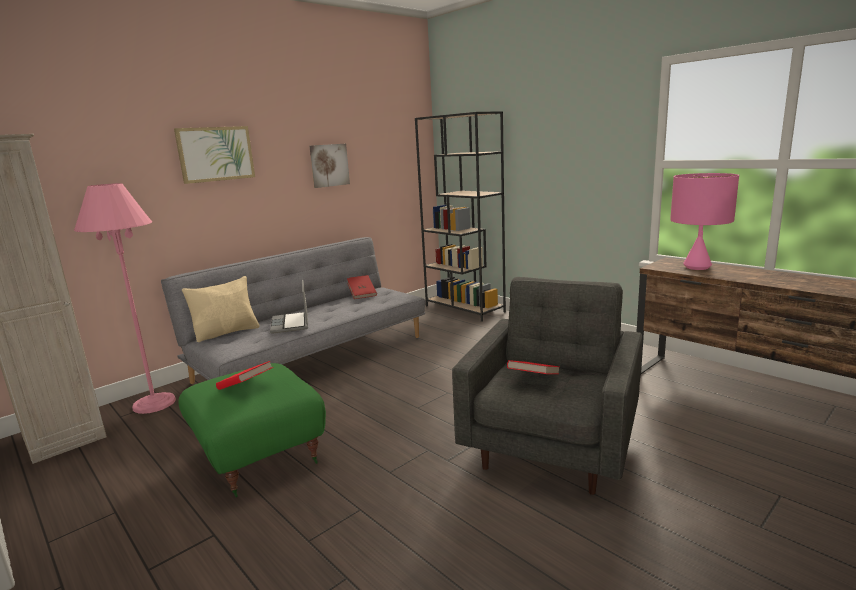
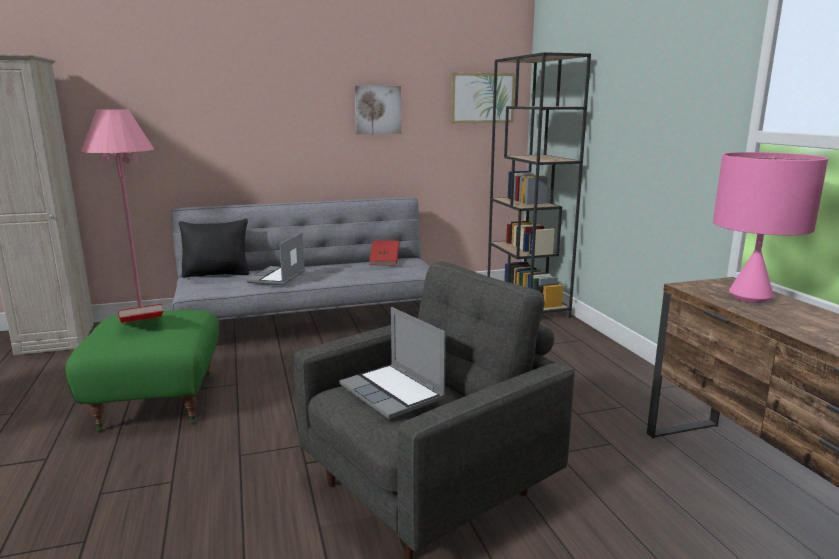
camera: 25 degrees right, 0 degrees up
(215, 154) = (243, 88): picture -> picture (482, 98)
(227, 332) = (217, 274): beige pillow -> black pillow
(533, 379) = (393, 393): red book -> laptop

